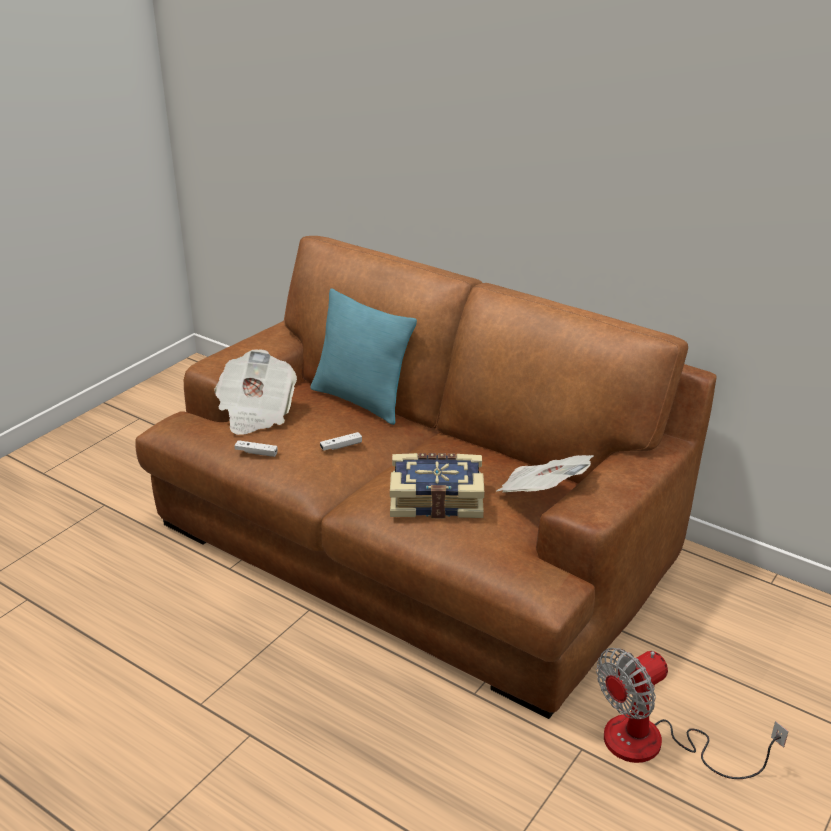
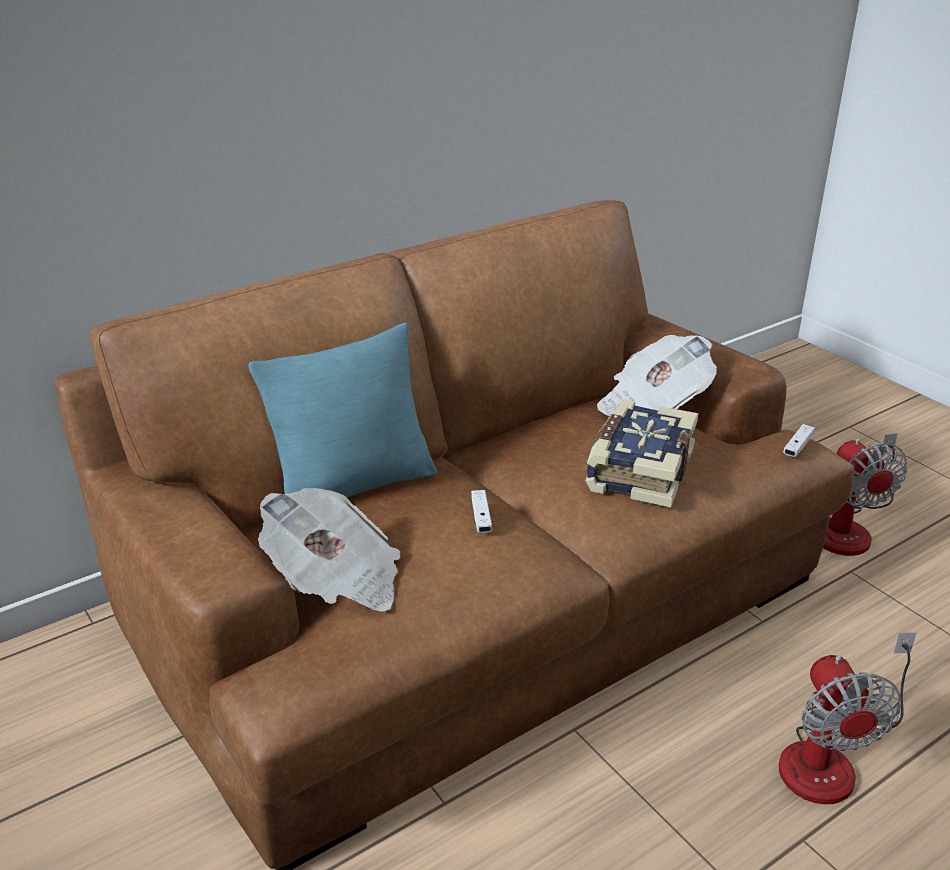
camera: 70 degrees left, 0 degrees up
(256, 452) = (455, 596): white game controller -> white game controller (798, 447)
(333, 746) = (831, 758): none -> fan

